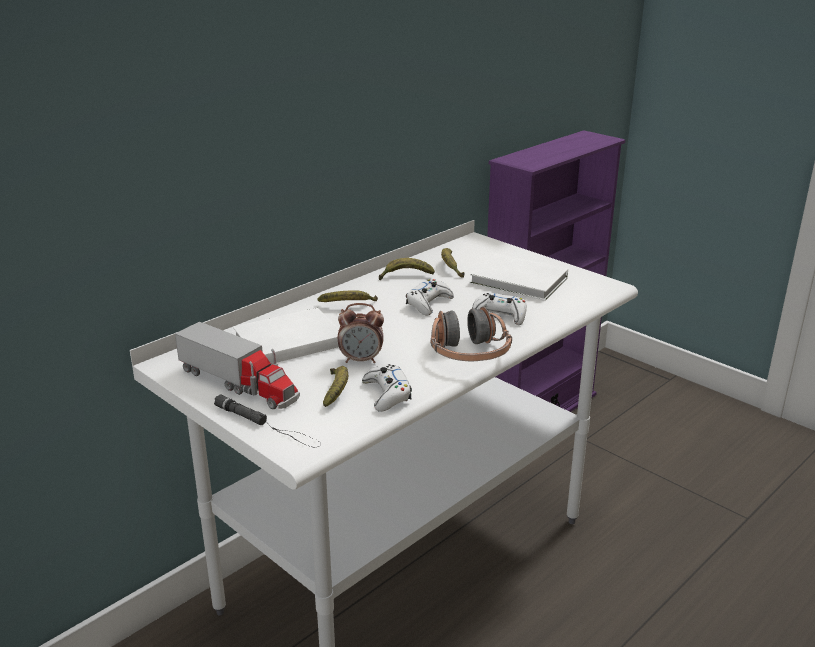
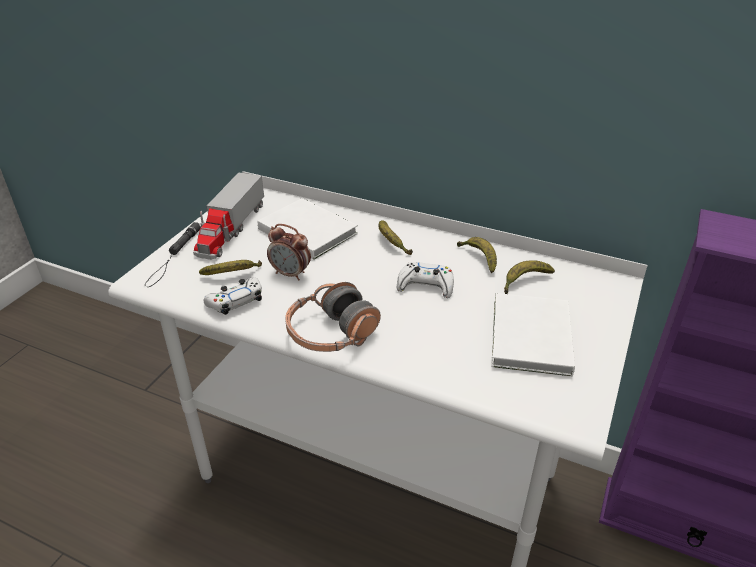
camera: 70 degrees right, 10 degrees up
(361, 360) = (291, 274): alarm clock -> alarm clock turned 45 degrees counterclockwise
(499, 315) = (429, 338): white game controller -> none

